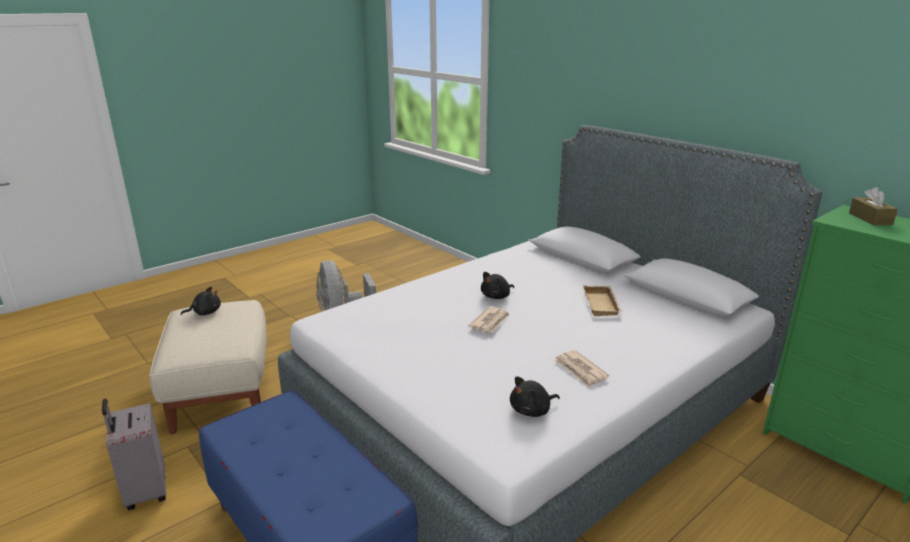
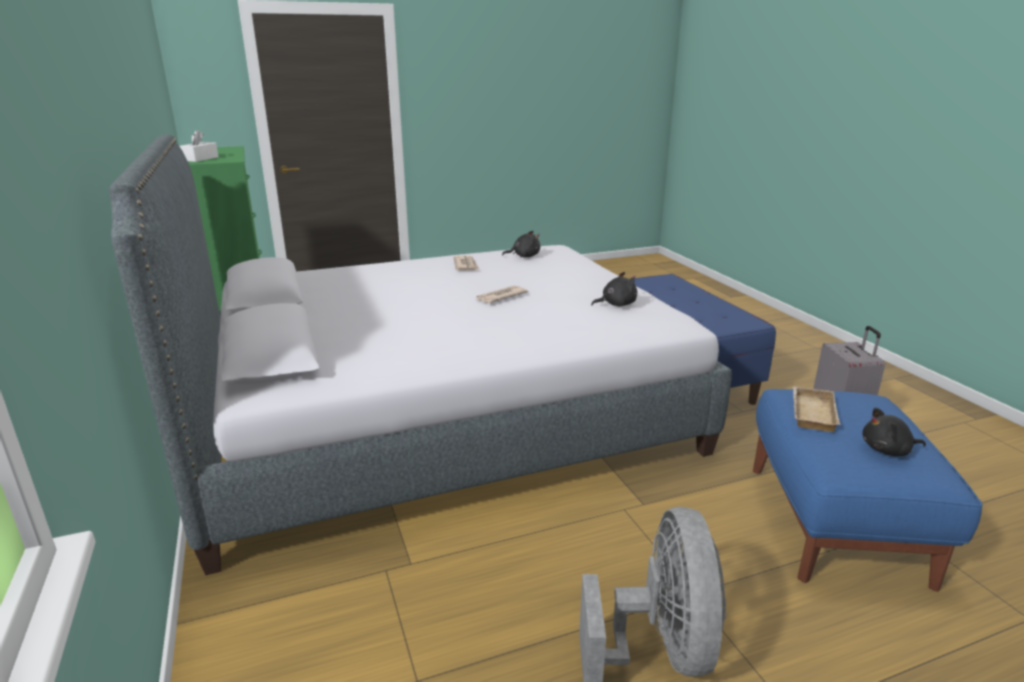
camera: 160 degrees left, 0 degrees up
(222, 390) = (834, 522): beige ottoman -> blue ottoman
(496, 296) = (466, 318): black plush toy -> black plush toy (616, 304)
(602, 305) = (368, 297): beige tray -> beige tray (810, 412)
(870, 219) = (200, 159): brown tissue box -> white tissue box

